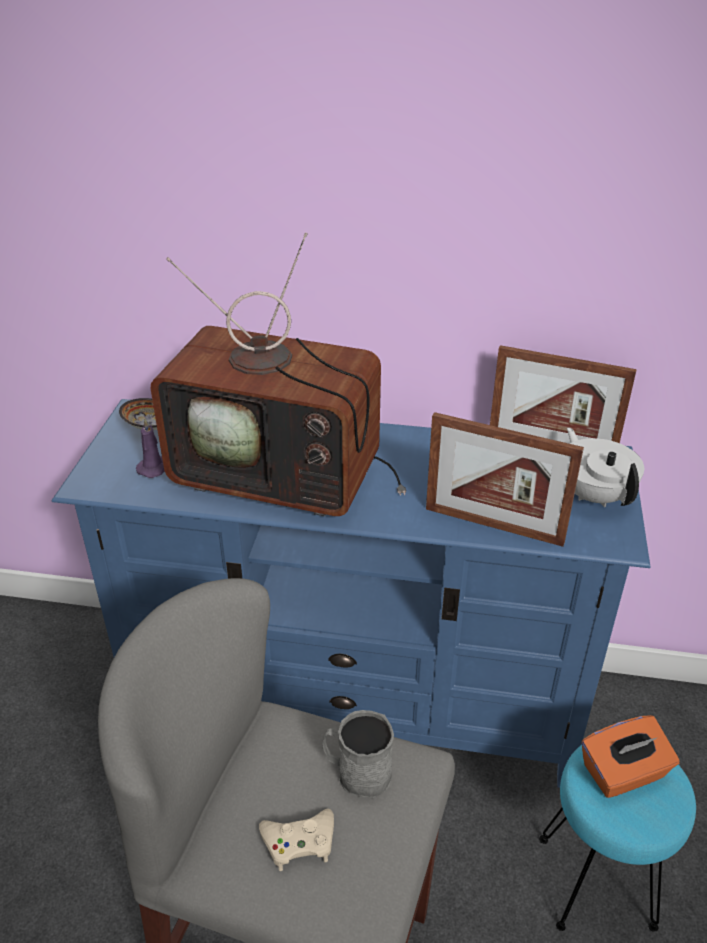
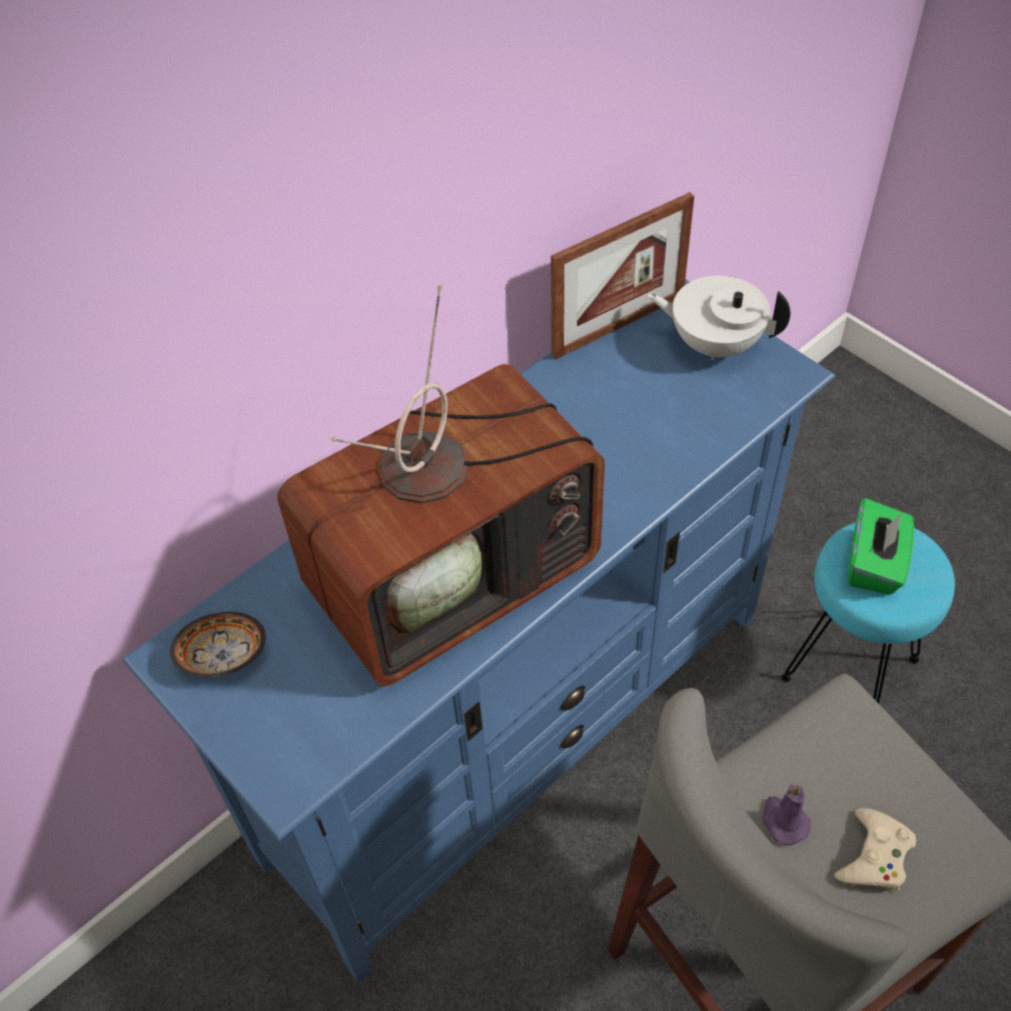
camera: 50 degrees left, 15 degrees up
(154, 468) = (320, 693): purple candle -> purple candle (783, 820)
(357, 773) = (828, 761): grey mug -> none
(493, 525) = (694, 446): picture frame -> none
(623, 773) = (874, 564): orange tissue box -> green tissue box

